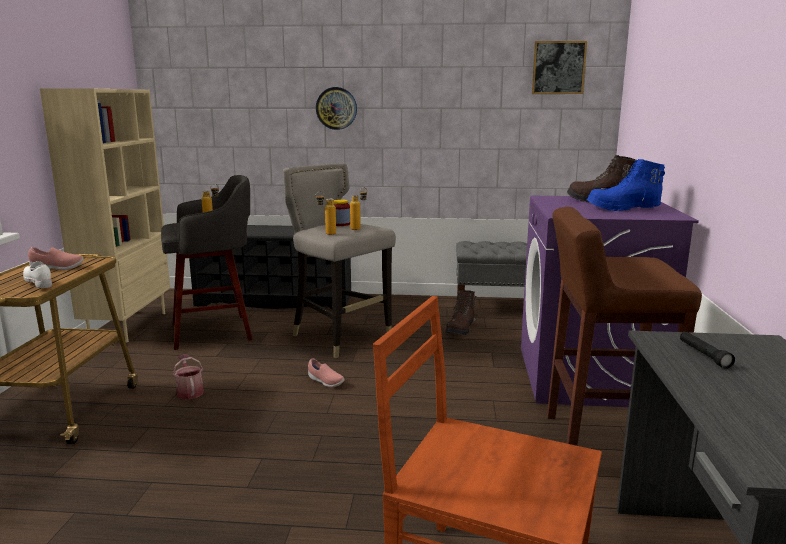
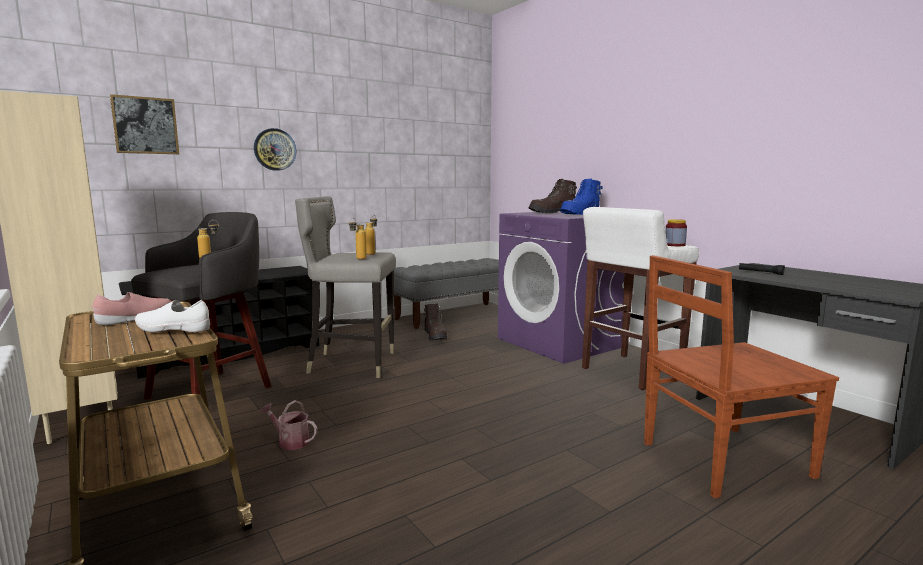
camera: 40 degrees left, 5 degrees down
(325, 382) = (404, 395): pink shoe -> none
(340, 224) = (347, 252): jar -> jar (674, 245)
(558, 67) = (452, 123): picture -> picture (145, 125)
(600, 443) = (630, 372): brown stool -> white stool

